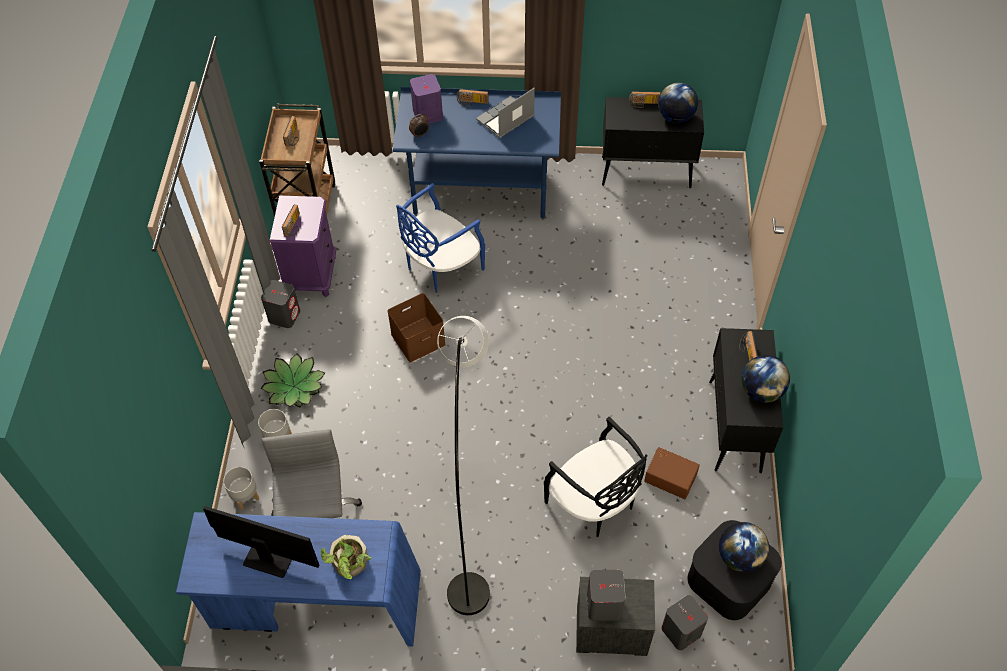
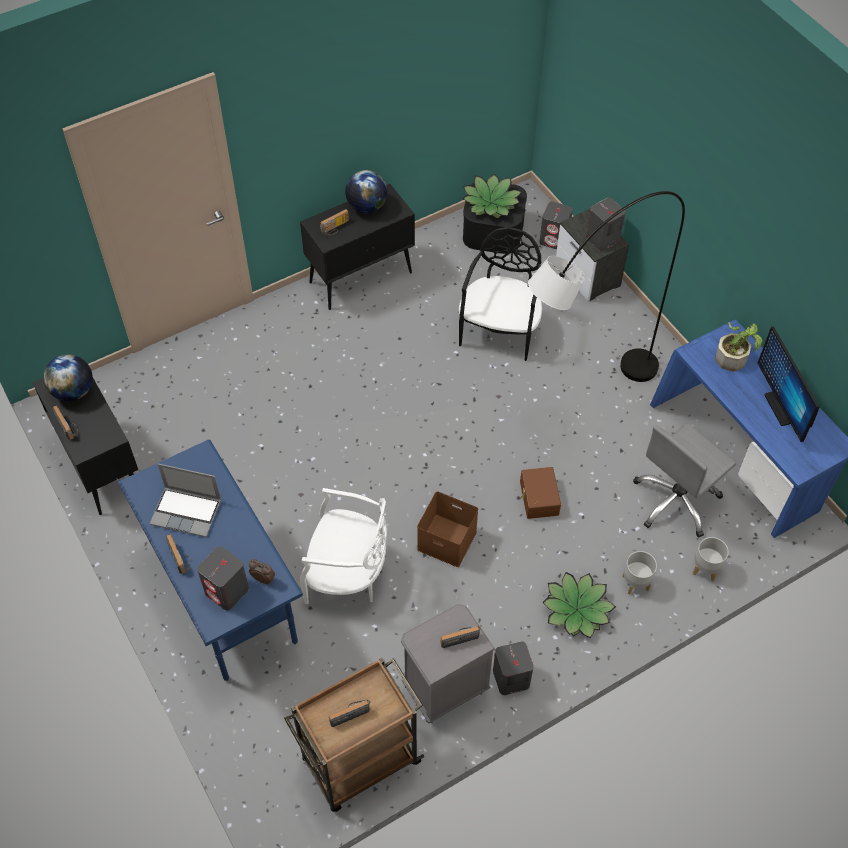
camera: 125 degrees left, 0 degrees up
(312, 275) = (444, 688): purple nightstand -> grey nightstand
(427, 114) = (227, 591): purple speaker -> grey speaker
(441, 266) = (347, 575): blue chair -> white chair
(671, 476) = (438, 296): brown storage box -> brown storage box (538, 498)
(739, 556) = (491, 203): globe -> potted plant

